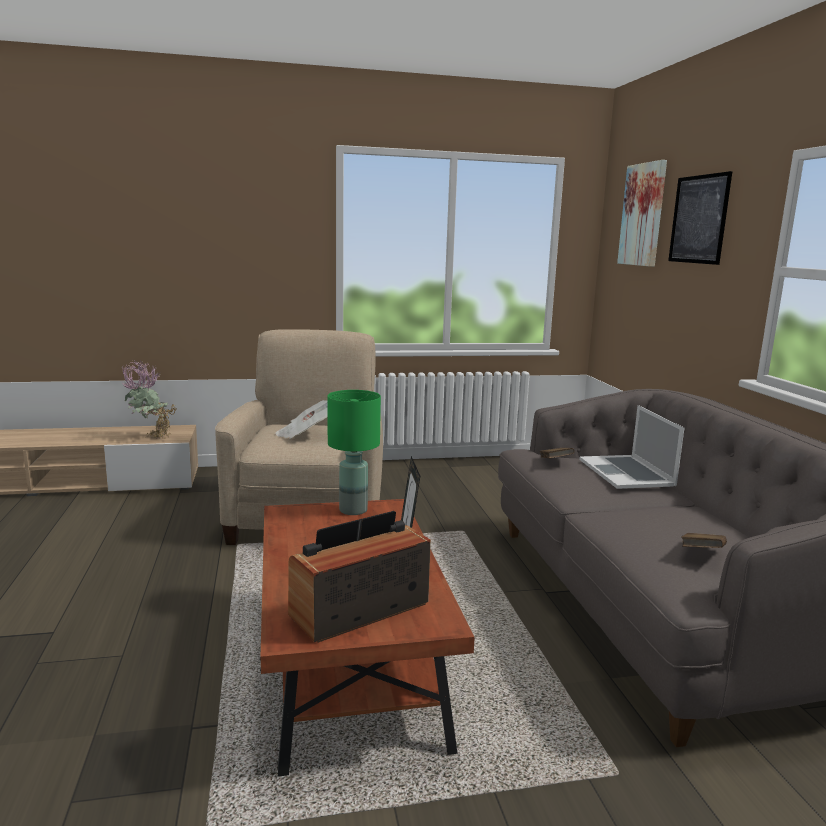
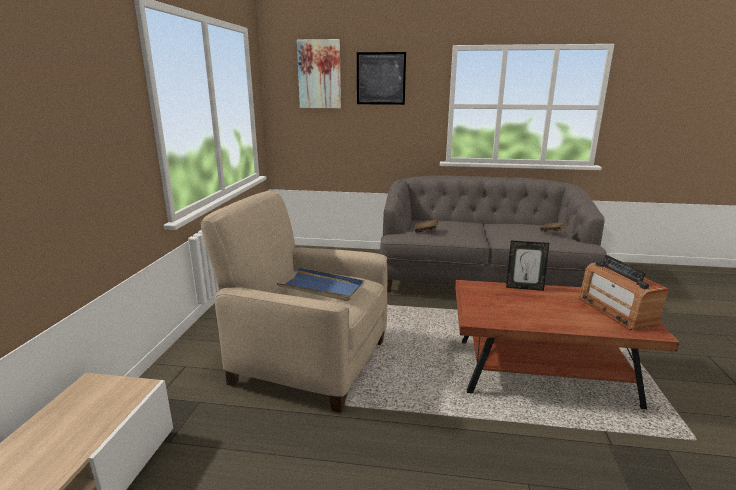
camera: 70 degrees left, 5 degrees up
(151, 438) = (108, 410): potted plant -> none
(306, 434) = (322, 287): newspaper -> blue tray
(354, 510) = (474, 296): green table lamp -> none
(626, 472) = (448, 222): laptop -> none

